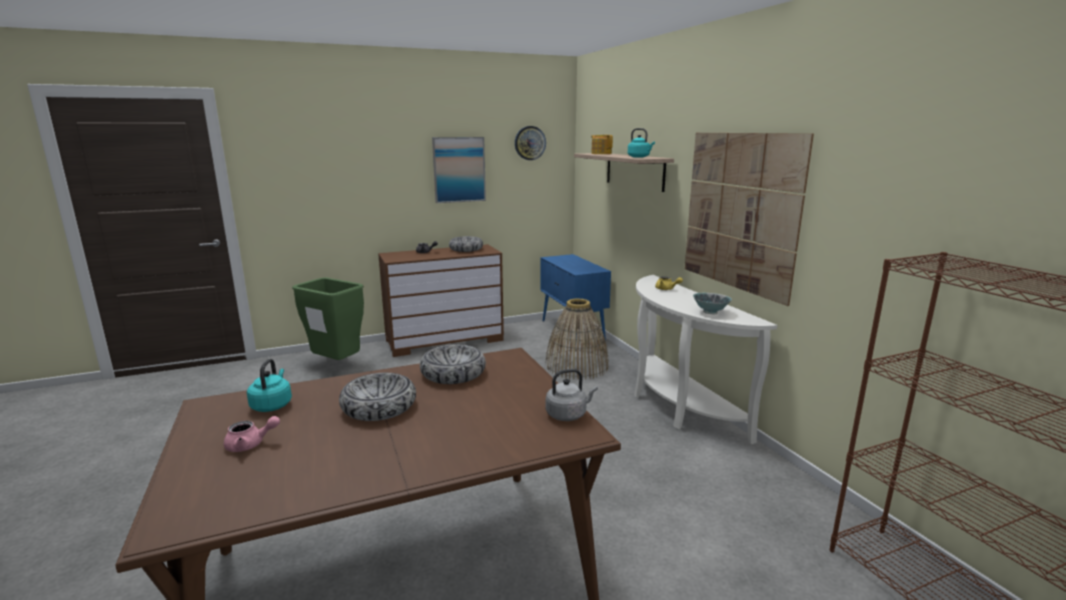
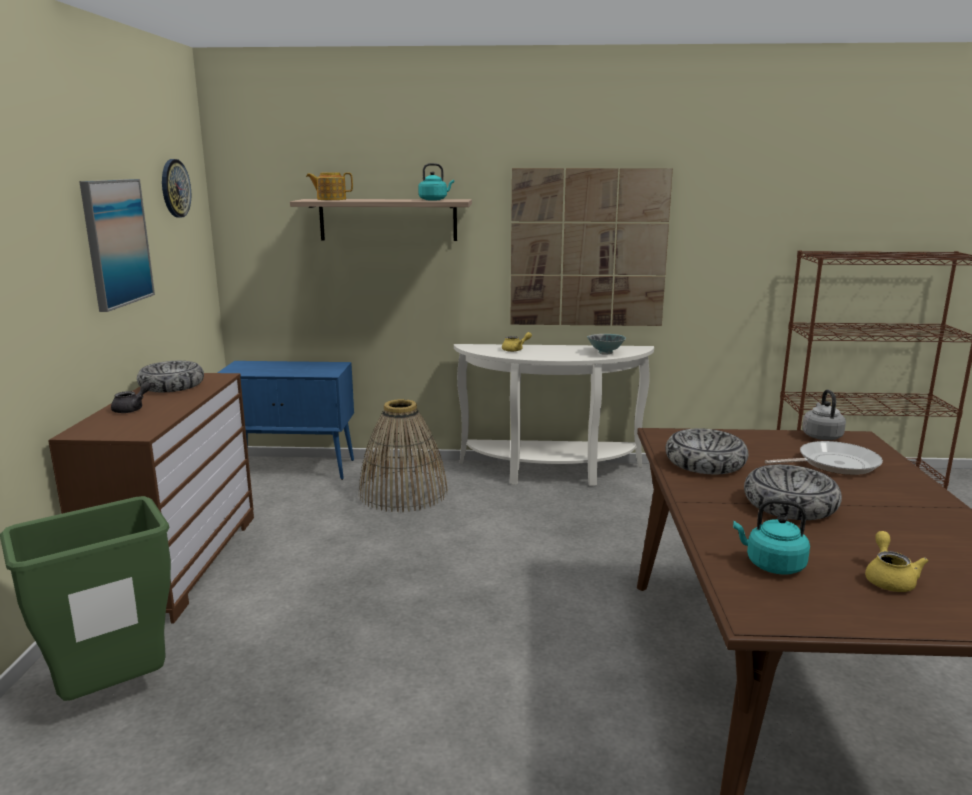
camera: 65 degrees left, 0 degrees up
(250, 445) = (889, 579): pink teapot -> yellow teapot
(488, 421) = (833, 464): none -> frying pan

